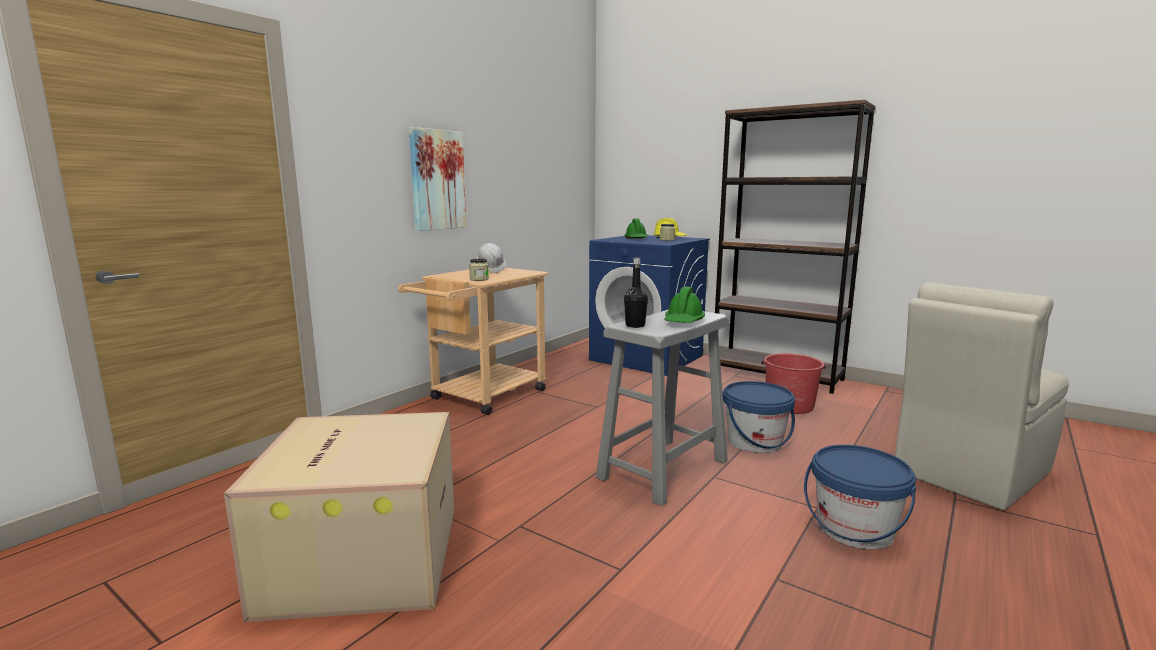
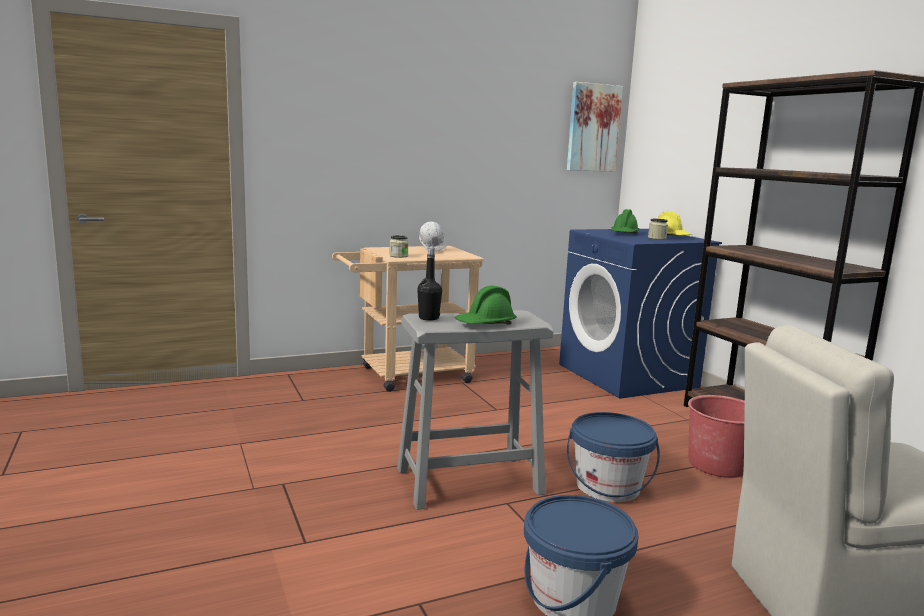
camera: 30 degrees right, 0 degrees up
(362, 557) = (157, 466): cardboard box -> none
(437, 180) = (393, 155): picture -> picture (593, 128)

